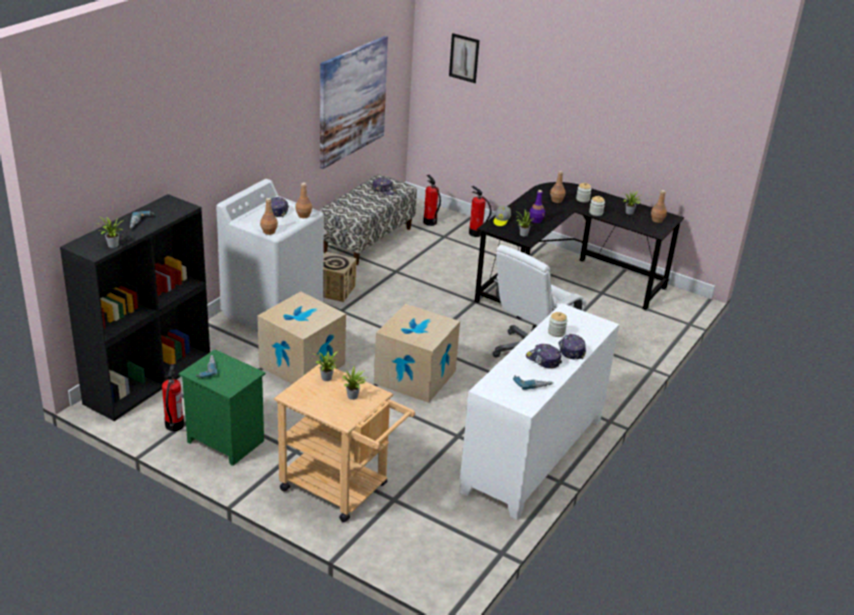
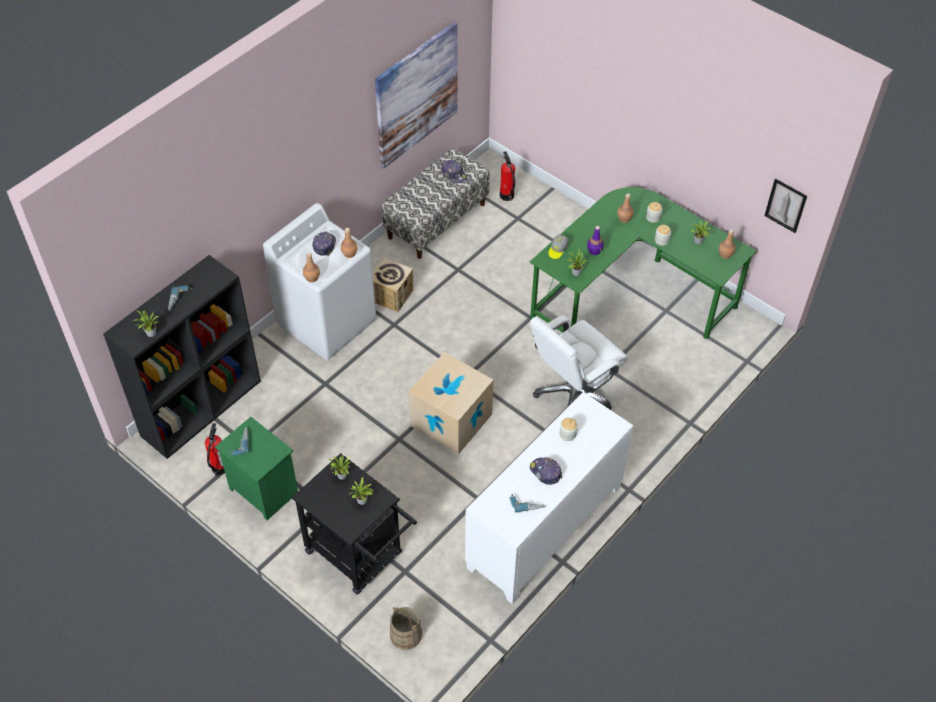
camera: 10 degrees right, 20 degrees up
(302, 365) = (345, 397): cardboard box -> none
(341, 490) = (360, 556): beige cart -> black cart
(407, 554) = (406, 634): none -> beige bucket
(464, 58) = (543, 41): picture -> picture (785, 205)
(475, 233) = (552, 215): fire extinguisher -> none
(564, 283) = (630, 294): black desk -> green desk
(571, 350) = (575, 460): cap -> none

